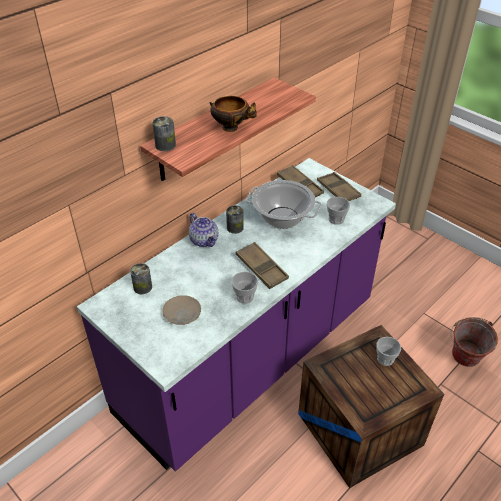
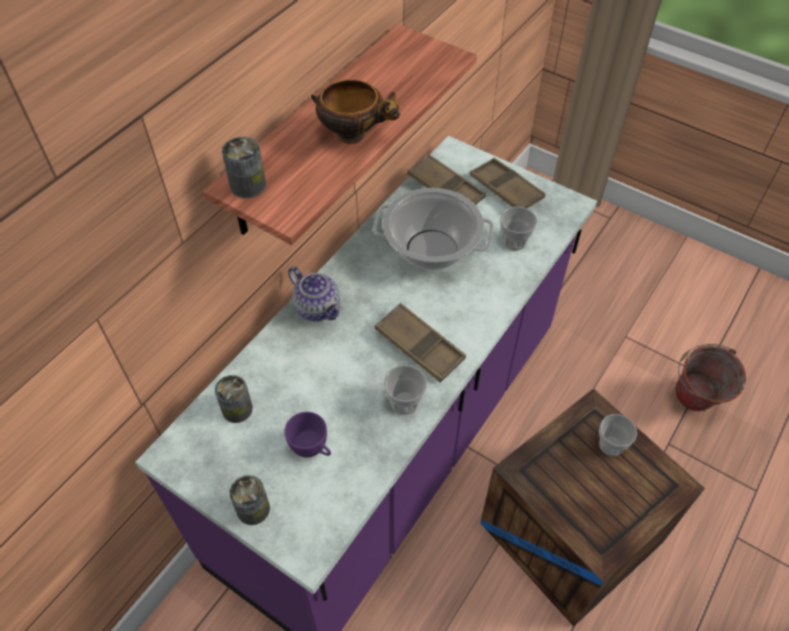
camera: 10 degrees left, 10 degrees up
(182, 314) = (312, 449): beige plate -> purple cup
(235, 228) = (361, 277): can -> can (253, 509)

